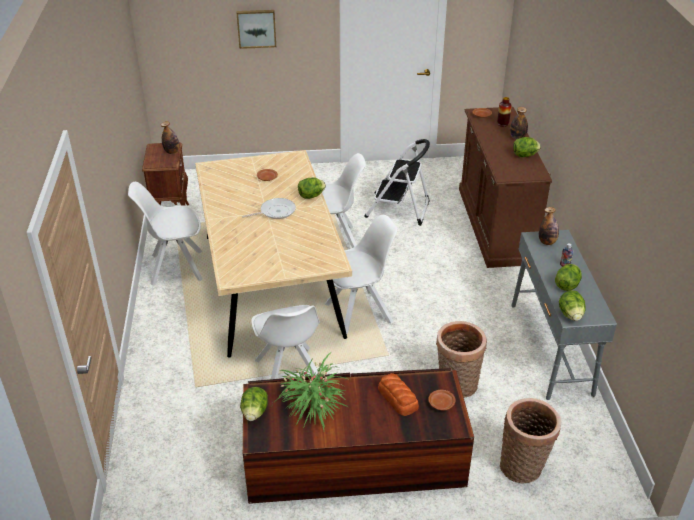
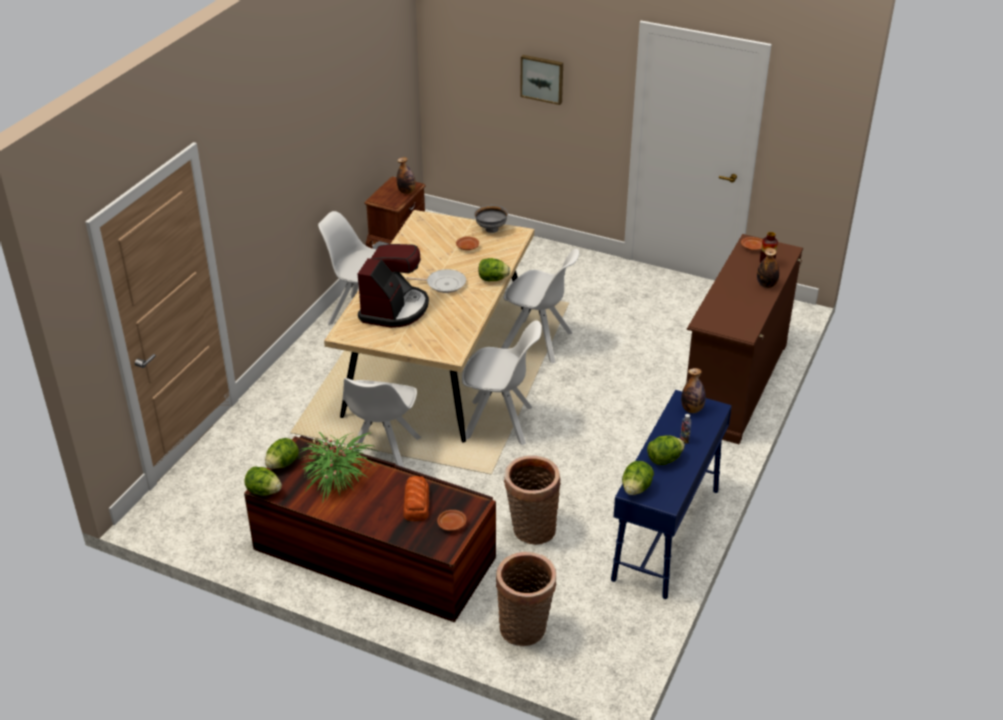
camera: 30 degrees right, 0 degrees up
(254, 244) = (394, 309): none -> coffee machine
(273, 160) = (491, 229): none -> grey bowl
(399, 210) = (640, 331): step ladder -> none
(525, 155) = (752, 307): lettuce -> lettuce (264, 491)
(549, 348) = (665, 534): grey console table -> blue console table

